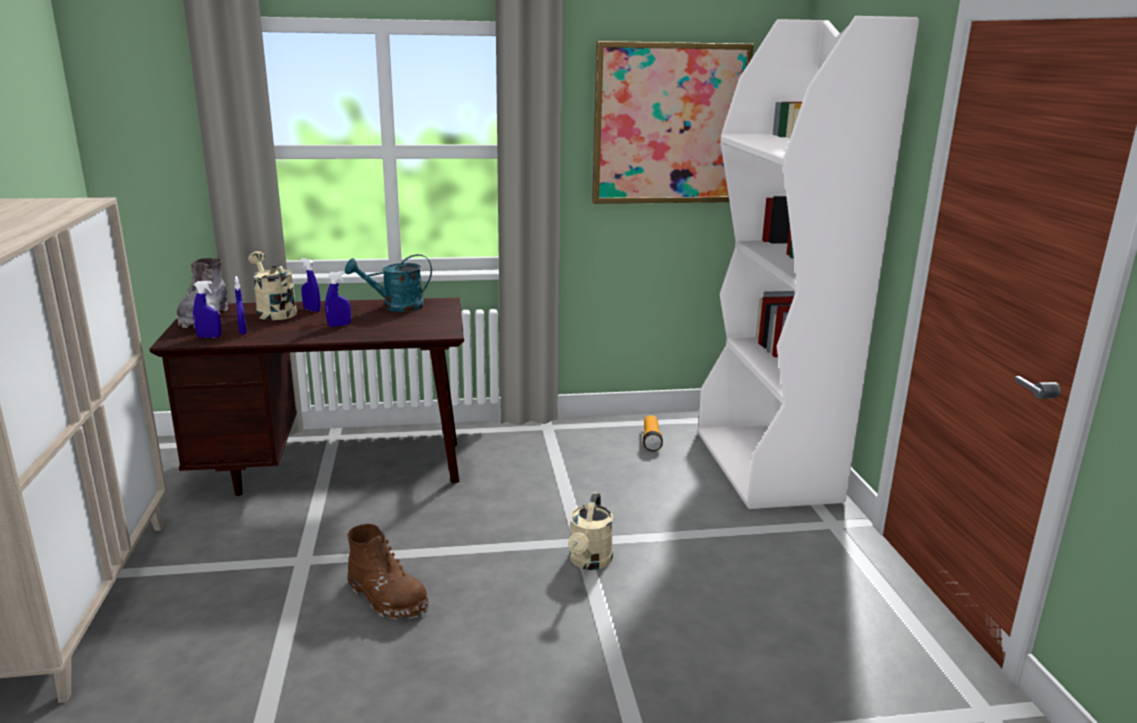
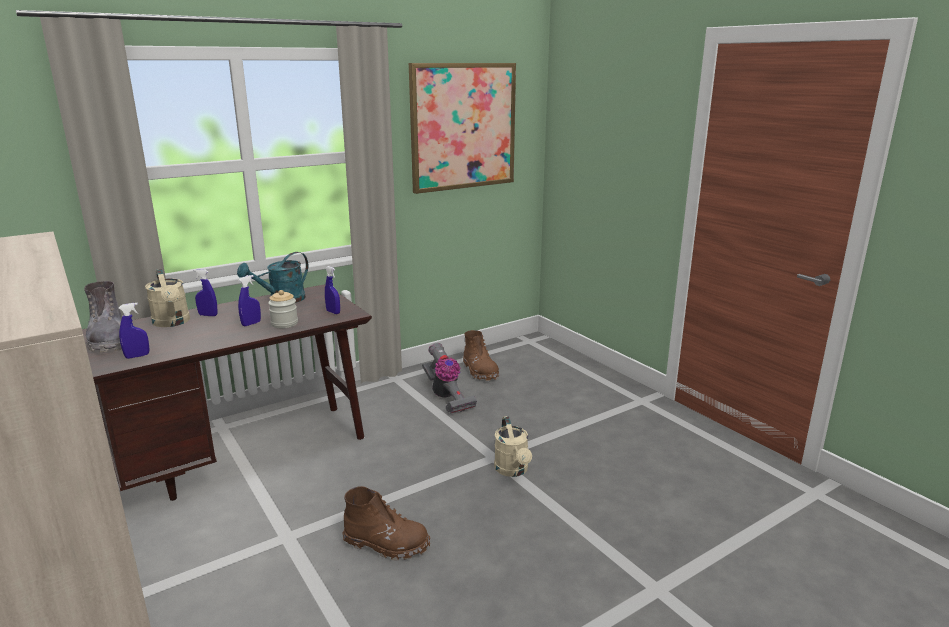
camera: 25 degrees left, 0 degrees up
(243, 332) = (166, 345): blue spray bottle -> blue spray bottle (333, 312)
(273, 311) = (172, 323): beige watering can -> beige watering can turned 150 degrees counterclockwise
(369, 331) = (284, 324): none -> jar
(585, 460) = (446, 397): none -> vacuum cleaner
(651, 440) = (480, 371): flashlight -> brown boot
(767, 466) = (570, 372): white bookcase -> none

